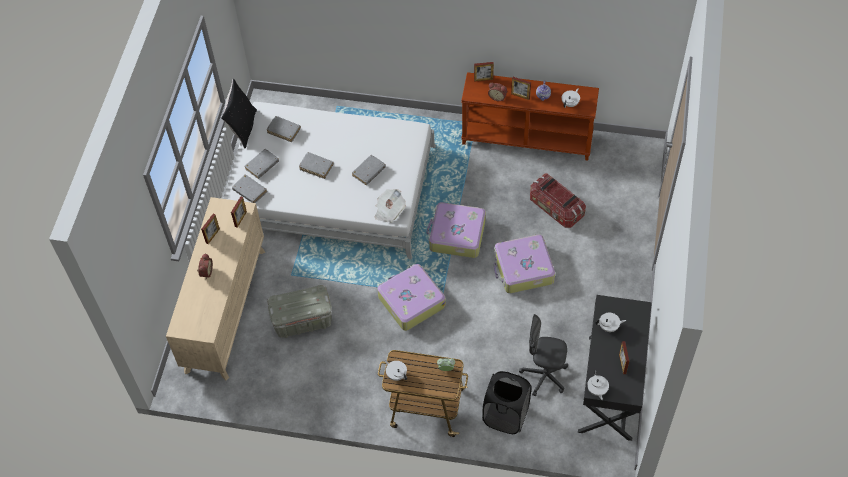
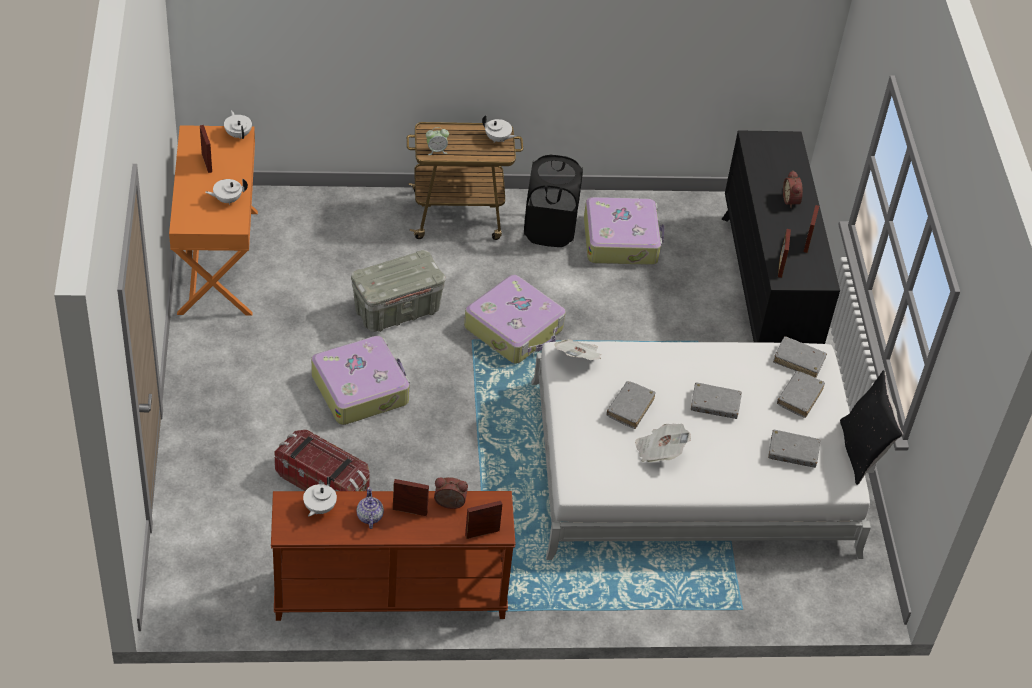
camera: 160 degrees right, 10 degrees down
(225, 309) = (767, 290): beige dresser -> black dresser
(302, 321) = (656, 288): grey storage box -> grey storage box (397, 310)
(361, 144) = (659, 451): none -> newspaper
(456, 235) = (473, 423): suitcase -> suitcase (621, 240)
(505, 416) = (353, 217): black laundry basket -> black laundry basket (549, 230)
(544, 376) = (309, 264): grey office chair -> none
(610, 387) = (217, 261): black desk -> orange desk

